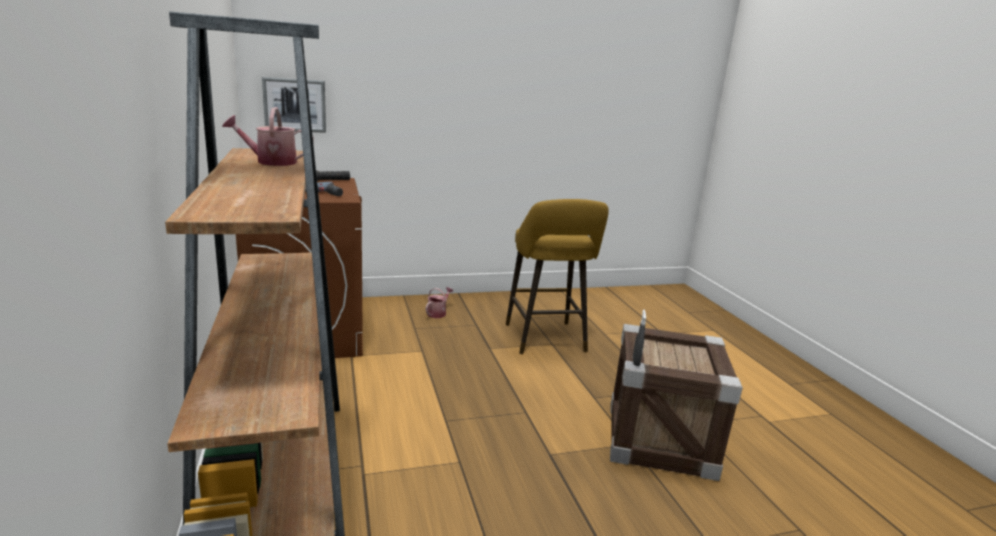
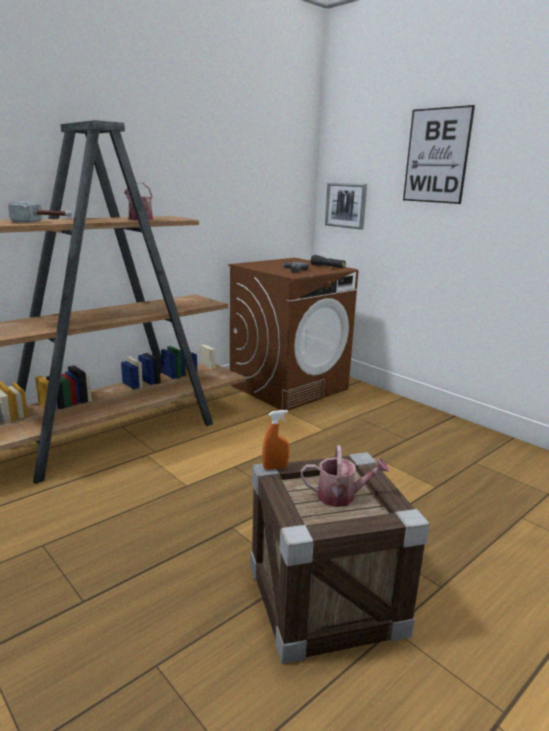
camera: 65 degrees right, 0 degrees up
(267, 195) = (43, 222): none -> hammer
(411, 56) = (437, 156): none -> picture
(438, 313) = (398, 418): watering can -> watering can (341, 496)
(546, 340) = (438, 482): yellow stool -> none
(636, 361) = (275, 467): grey spray bottle -> orange spray bottle

